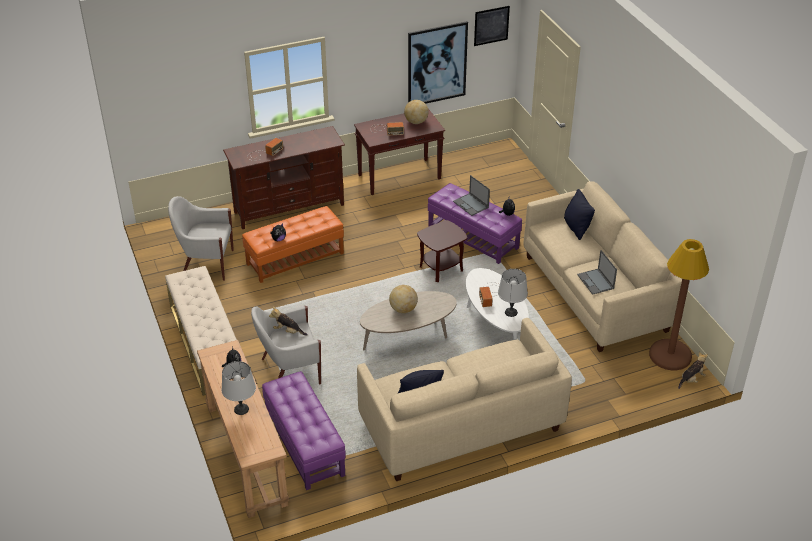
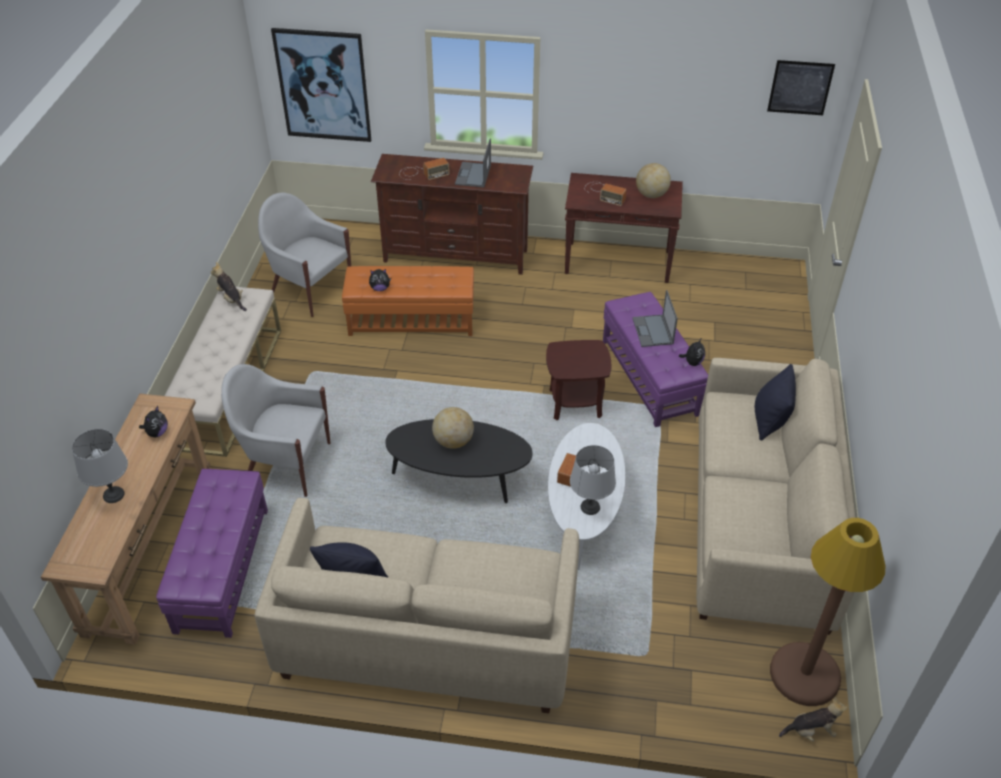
camera: 30 degrees right, 5 degrees up
(288, 331) = (290, 412): plush toy -> plush toy (231, 299)
(408, 338) = (459, 481): beige coffee table -> black coffee table
(437, 64) = (705, 122): picture -> picture (323, 85)
(596, 282) = (735, 514): laptop -> laptop (473, 175)

